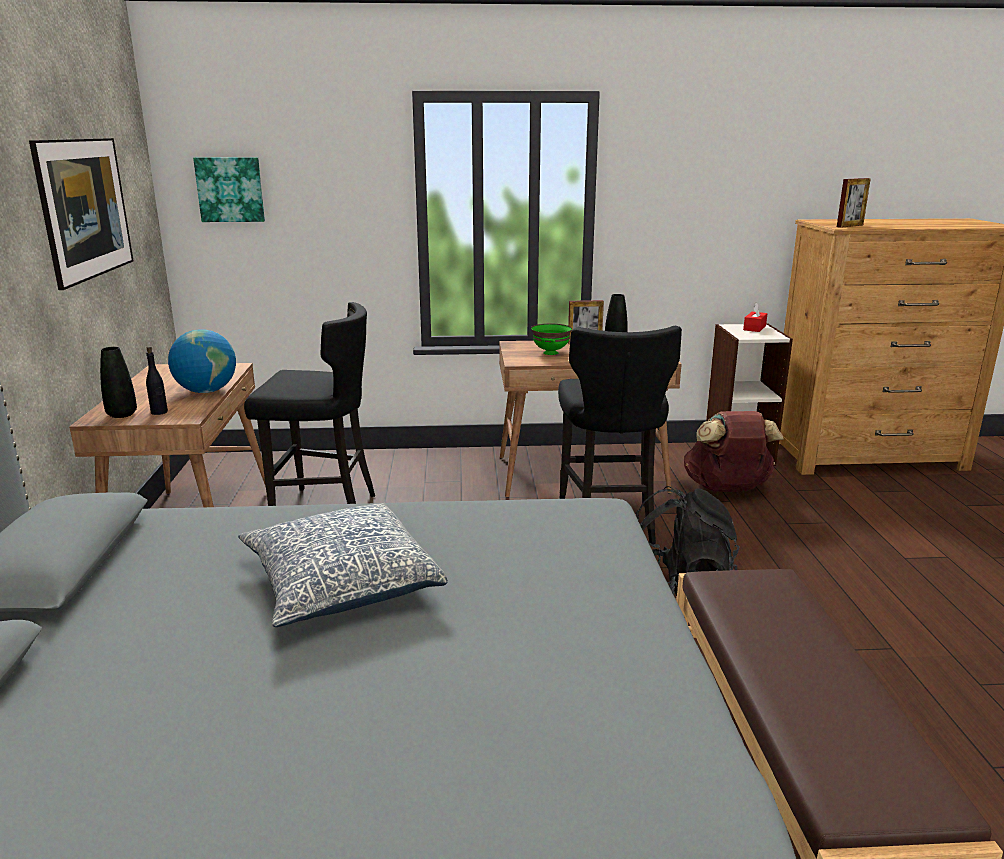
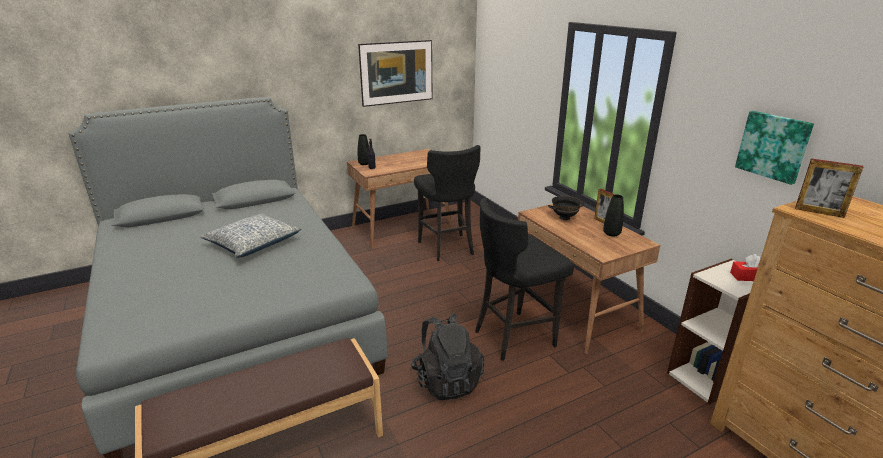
camera: 65 degrees right, 5 degrees up
(206, 391) = (404, 166): globe -> none
(230, 189) = (495, 70): picture -> picture (773, 146)
(551, 353) = (564, 218): green bowl -> black bowl
(727, 489) = (625, 381): brown backpack -> none

